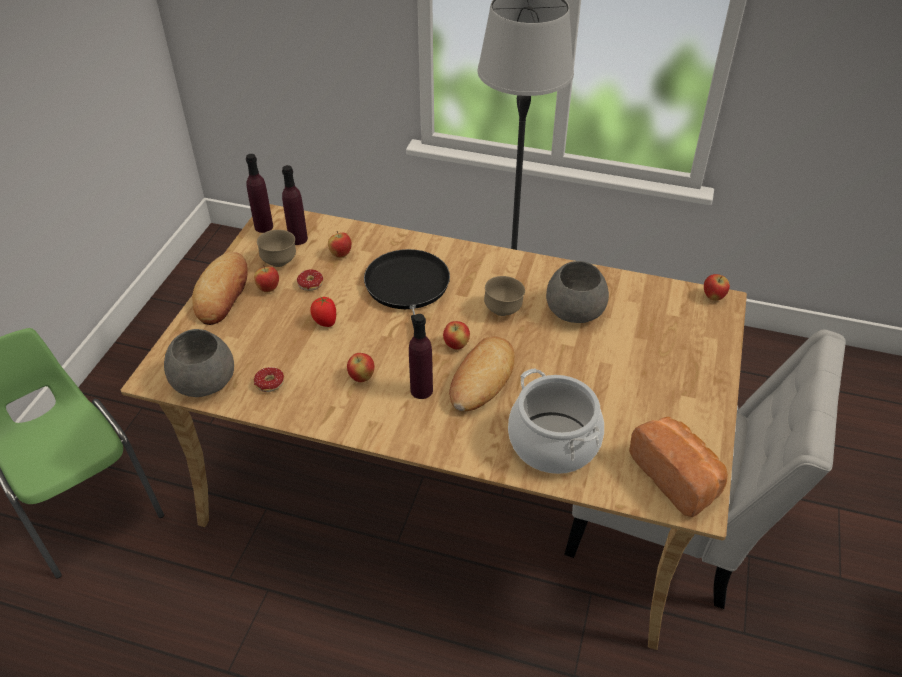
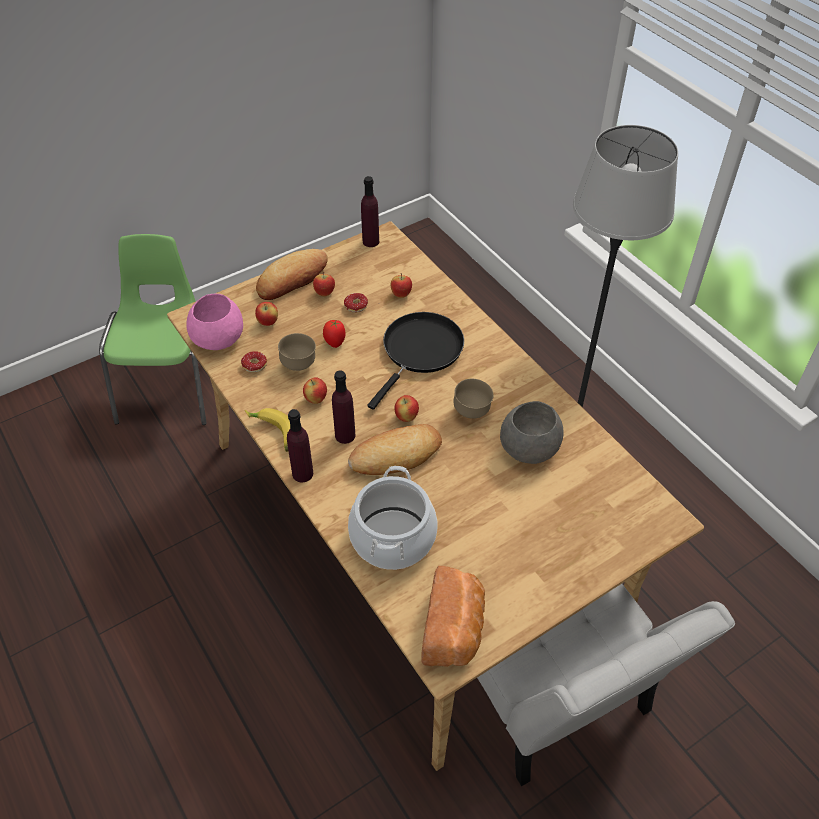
camera: 40 degrees right, 5 degrees up
(203, 380) = (218, 337): grey bowl -> pink bowl
(279, 262) = (353, 276): brown bowl -> brown bowl (299, 365)
(298, 239) = (384, 264): purple bottle -> purple bottle (302, 473)
(355, 429) = (273, 434): none -> banana
(713, 297) = (665, 511): apple -> apple (268, 322)

